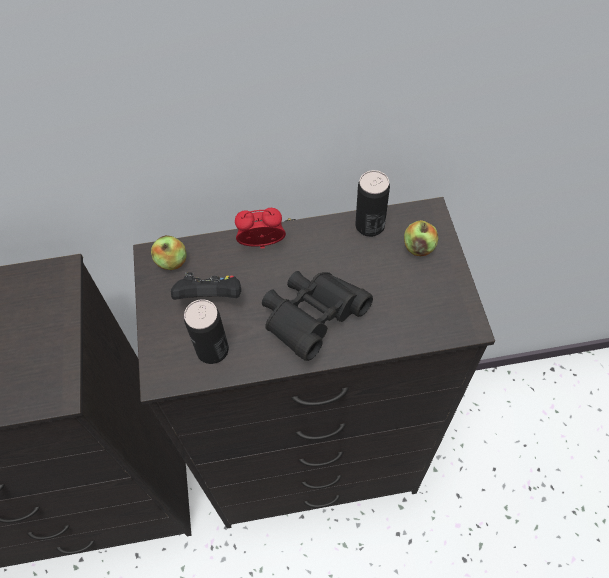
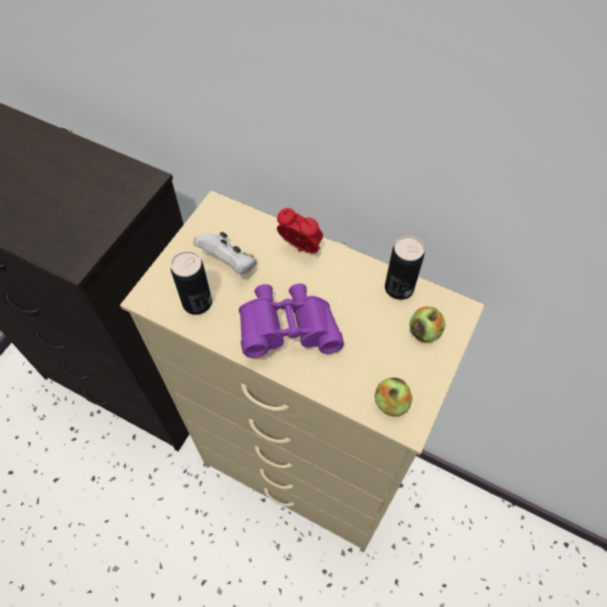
camera: 35 degrees right, 0 degrees up
(172, 261) = (226, 219): apple -> apple (391, 403)
(211, 297) = (229, 263): black game controller -> white game controller
(312, 318) = (289, 330): black binoculars -> purple binoculars
(315, 463) = (304, 468): black dresser -> beige dresser

